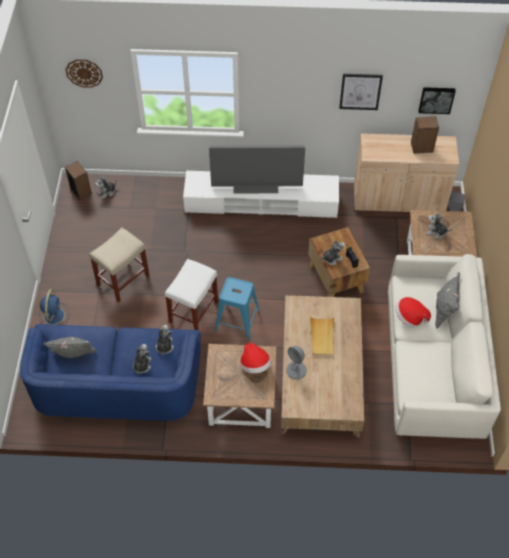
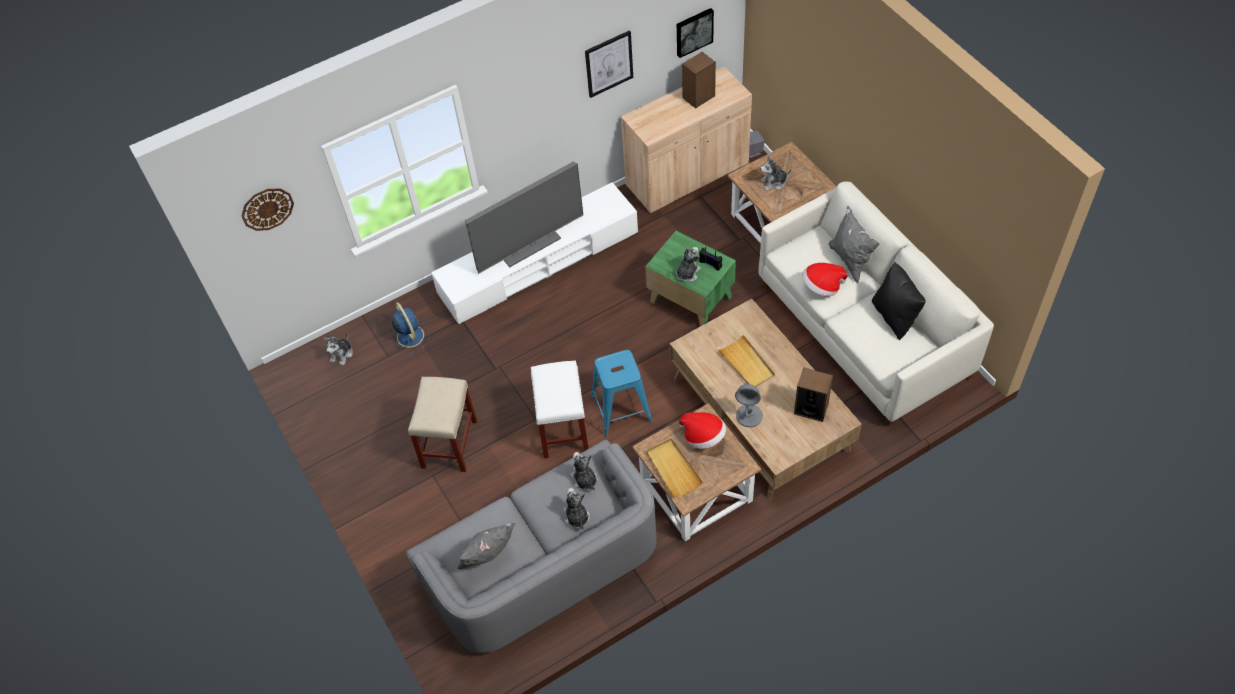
camera: 30 degrees left, 0 degrees up
(54, 315) = (399, 534): blue fan -> blue fan (410, 335)
(81, 191) = (307, 372): speaker -> speaker (811, 408)
(117, 384) = (543, 564): blue sofa -> grey sofa
(220, 373) = (673, 469): none -> beige tray
(336, 278) = (690, 298): brown side table -> green side table
(443, 365) = (894, 316): none -> black pillow

